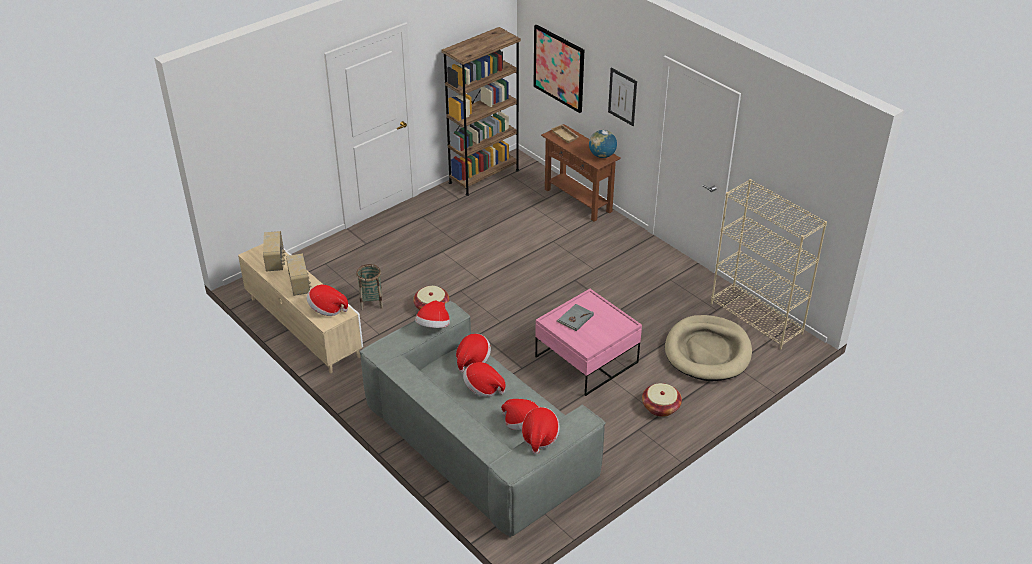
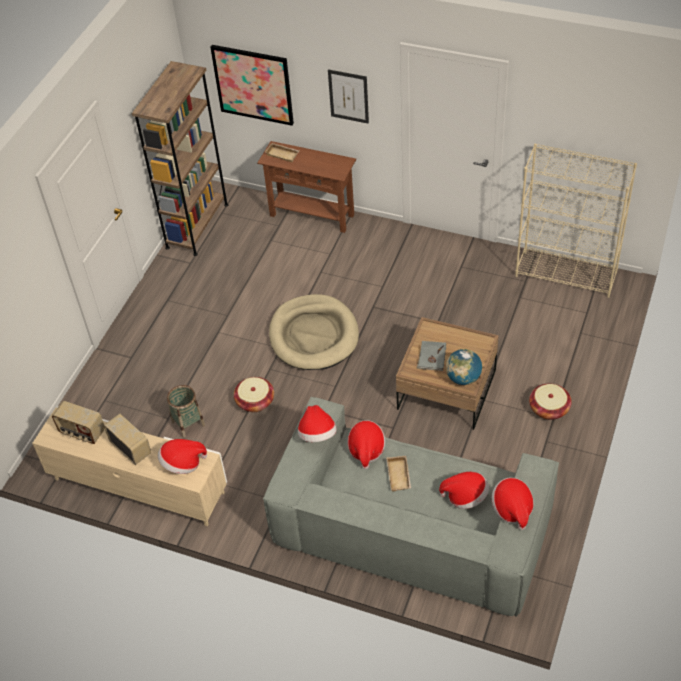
camera: 25 degrees left, 10 degrees up
(275, 262) = (82, 432): radio -> radio turned 150 degrees clockwise
(483, 388) = (399, 476): hat -> beige tray
(586, 360) = (446, 390): pink coffee table -> brown coffee table
(602, 155) = (337, 163): globe -> globe (463, 378)
(707, 351) = (548, 329): beige dog bed -> beige dog bed (313, 335)

